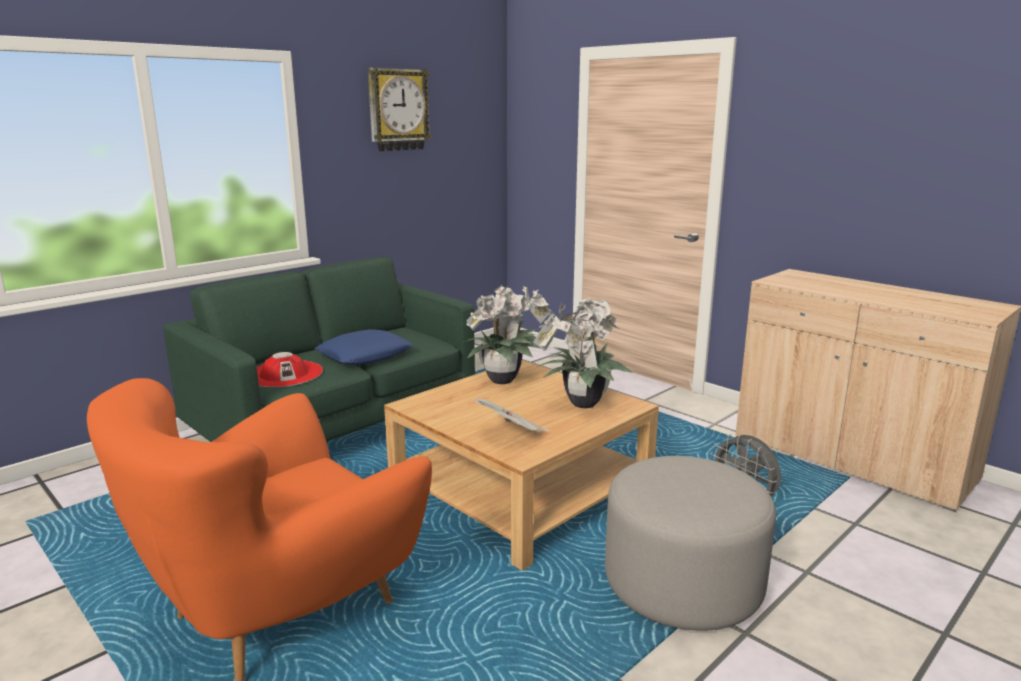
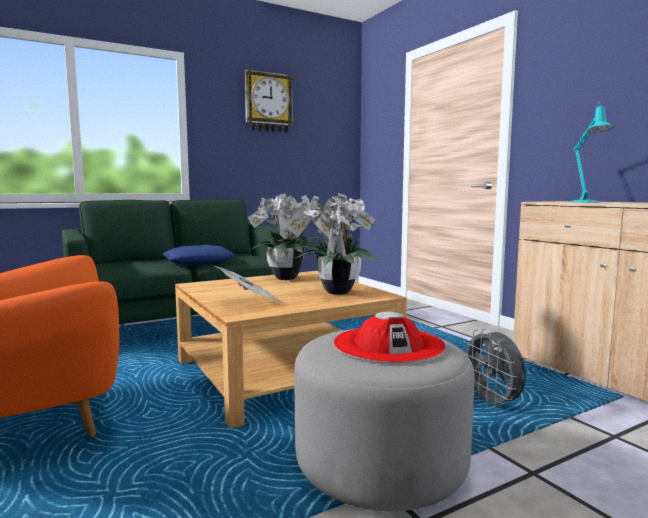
camera: 15 degrees right, 10 degrees down
(284, 374) = (127, 266): red hat -> red hat (388, 344)
(817, 284) = (586, 202): none -> turquoise table lamp

